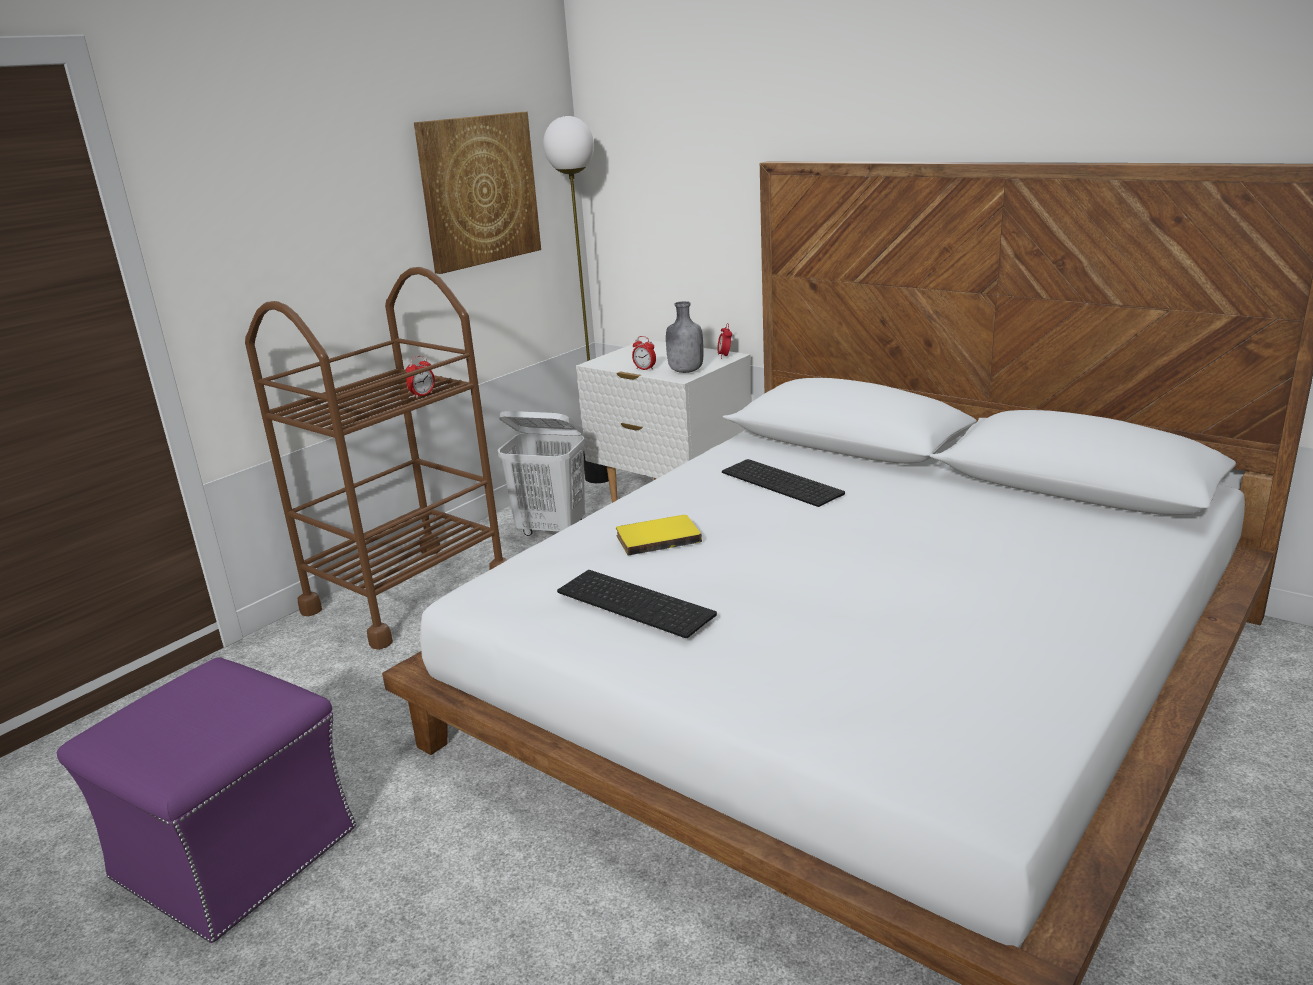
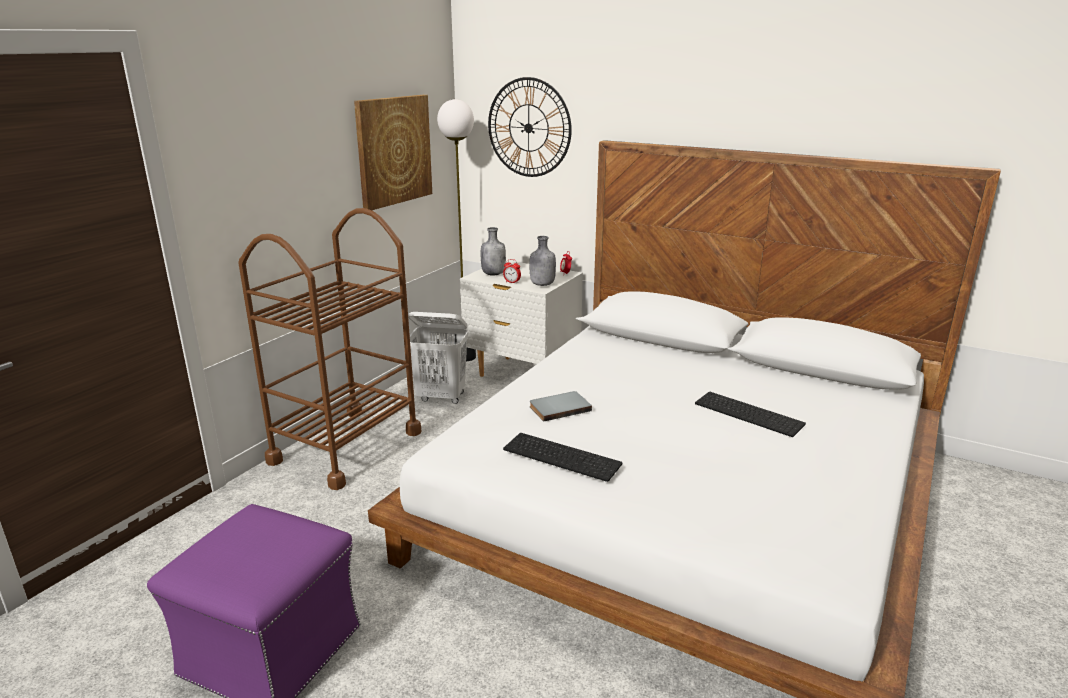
camera: 10 degrees left, 0 degrees up
(422, 395) = (369, 302): alarm clock -> none
(624, 359) = (493, 274): none -> grey bottle
(657, 537) = (559, 407): yellow book -> grey book
(669, 150) = (528, 128): none -> wall clock
(784, 482) = (630, 366): keyboard -> keyboard (750, 413)

